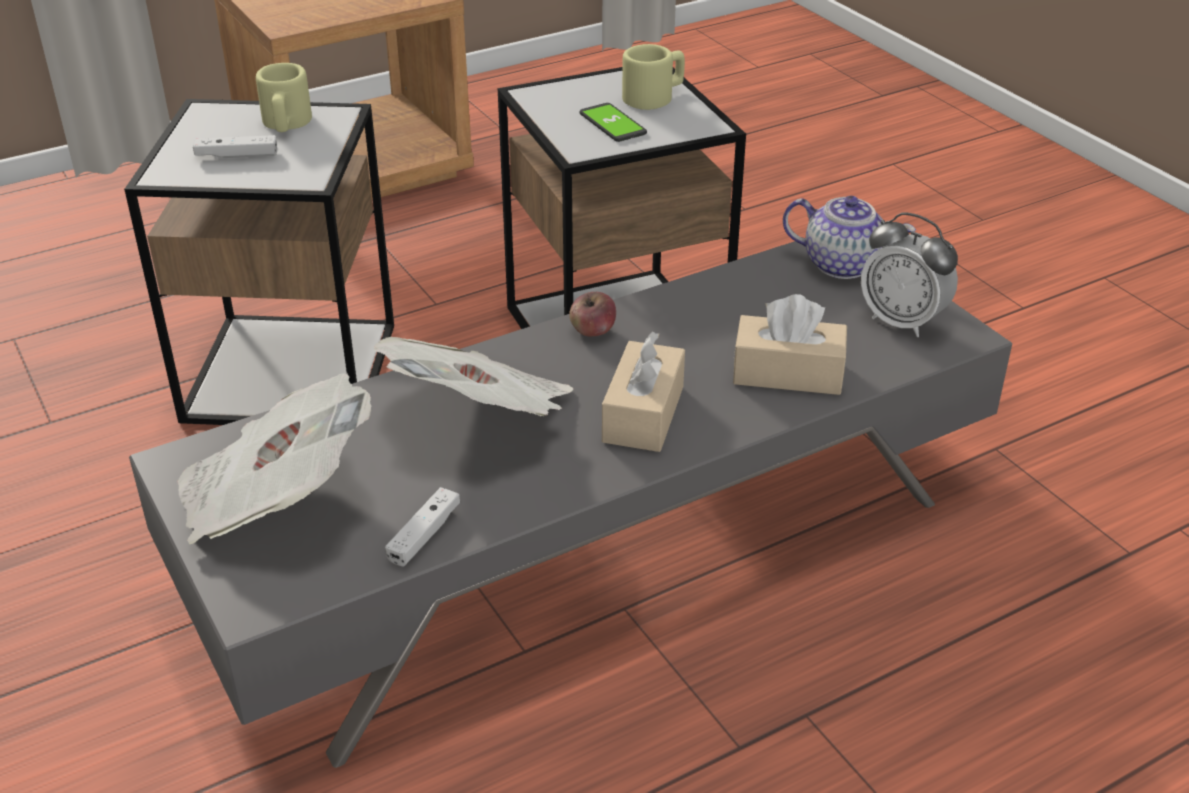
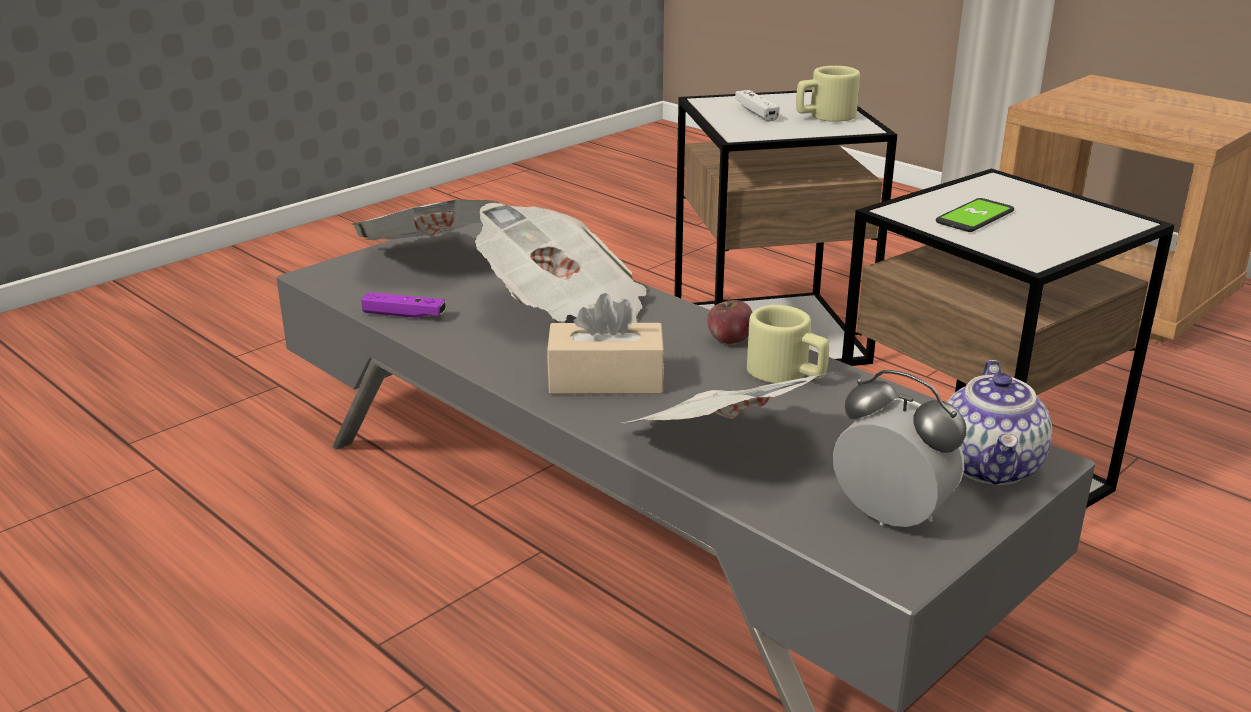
camera: 75 degrees right, 10 degrees down
(424, 535) = (404, 315): white game controller -> purple game controller
(654, 97) = (1066, 228): beige mug -> beige mug (787, 374)
(788, 373) = (723, 448): beige tissue box -> newspaper
(902, 321) = (890, 517): alarm clock -> alarm clock turned 105 degrees clockwise

